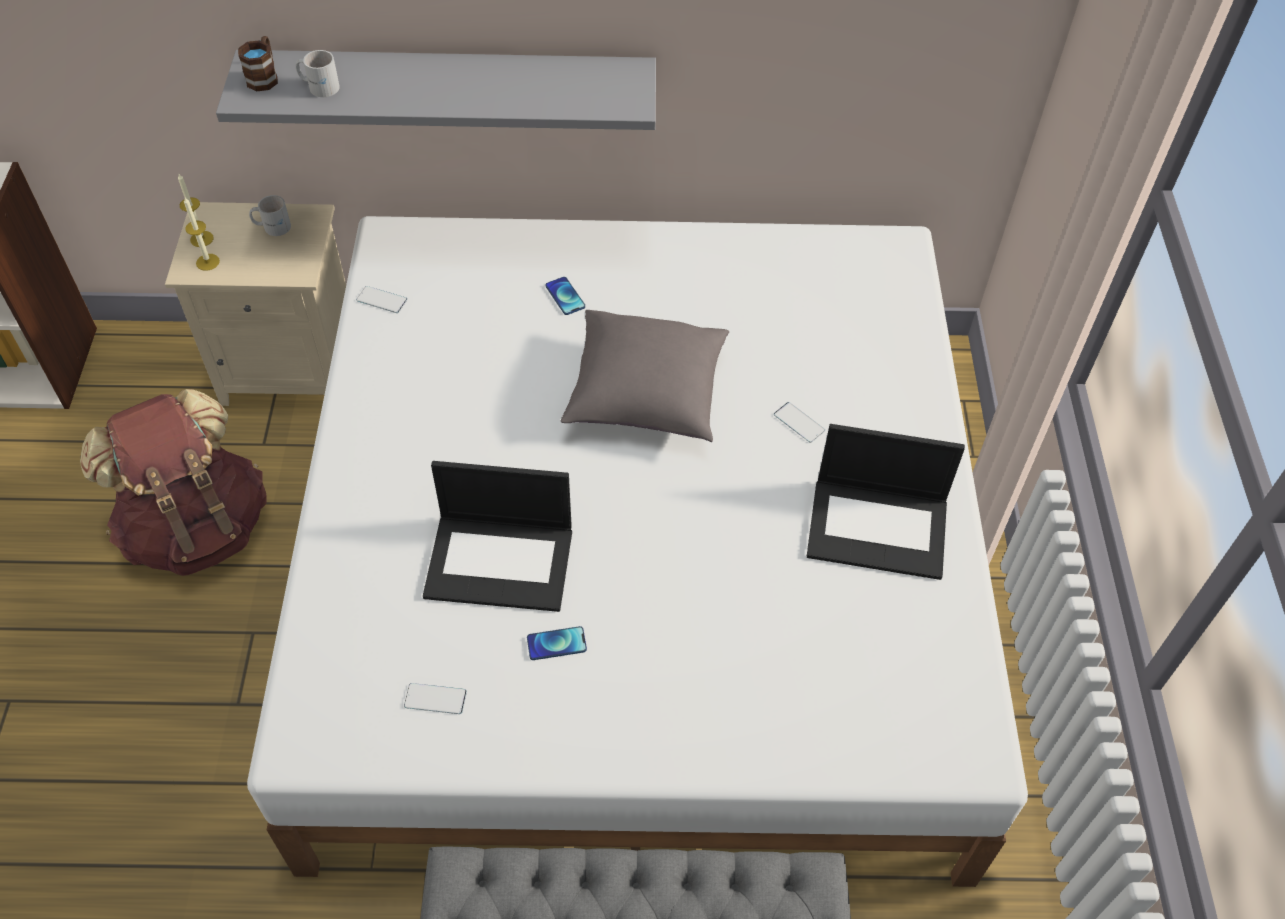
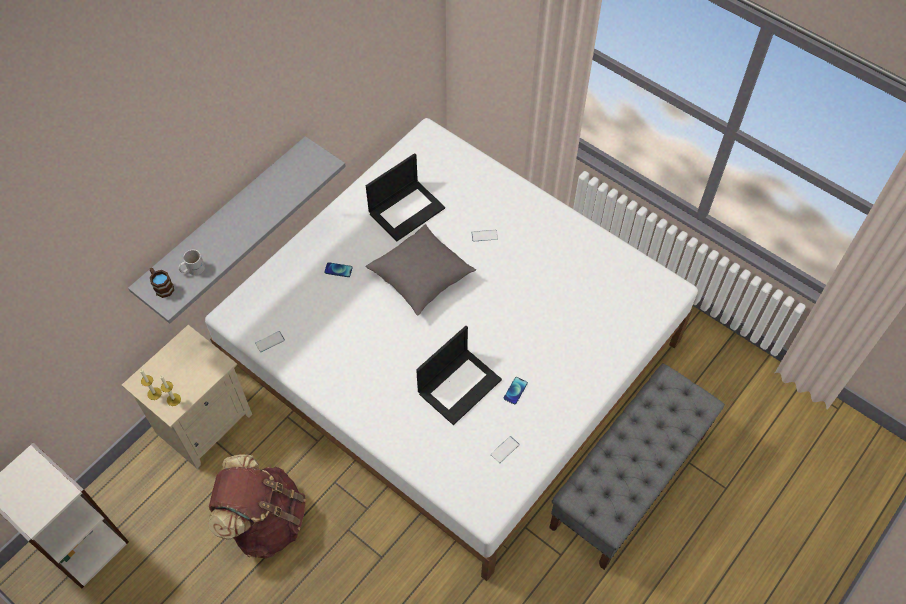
camera: 50 degrees left, 5 degrees up
(272, 226) = (176, 358): white mug -> none
(879, 527) = (556, 247): laptop -> laptop (406, 210)

